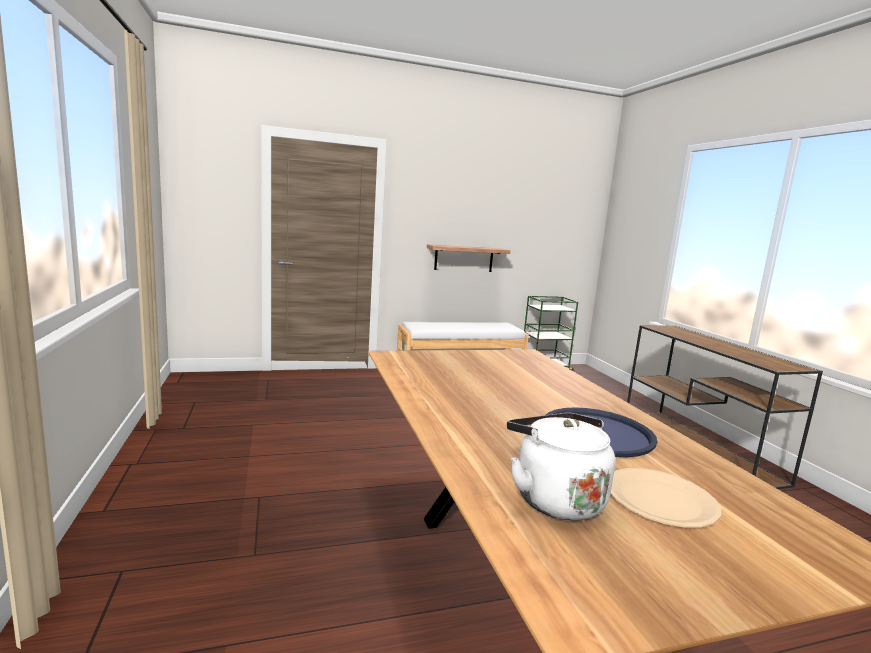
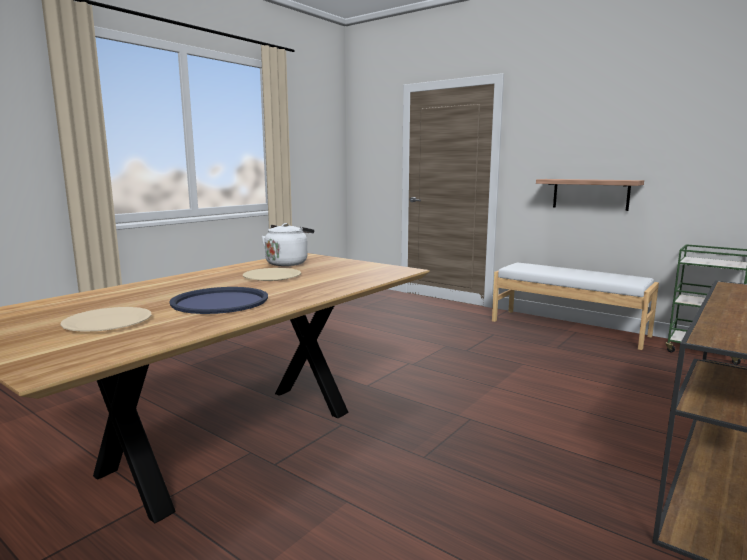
camera: 55 degrees right, 0 degrees up
(491, 389) = (272, 276): none -> beige plate
(554, 498) = (86, 305): white kettle -> white kettle (288, 263)

